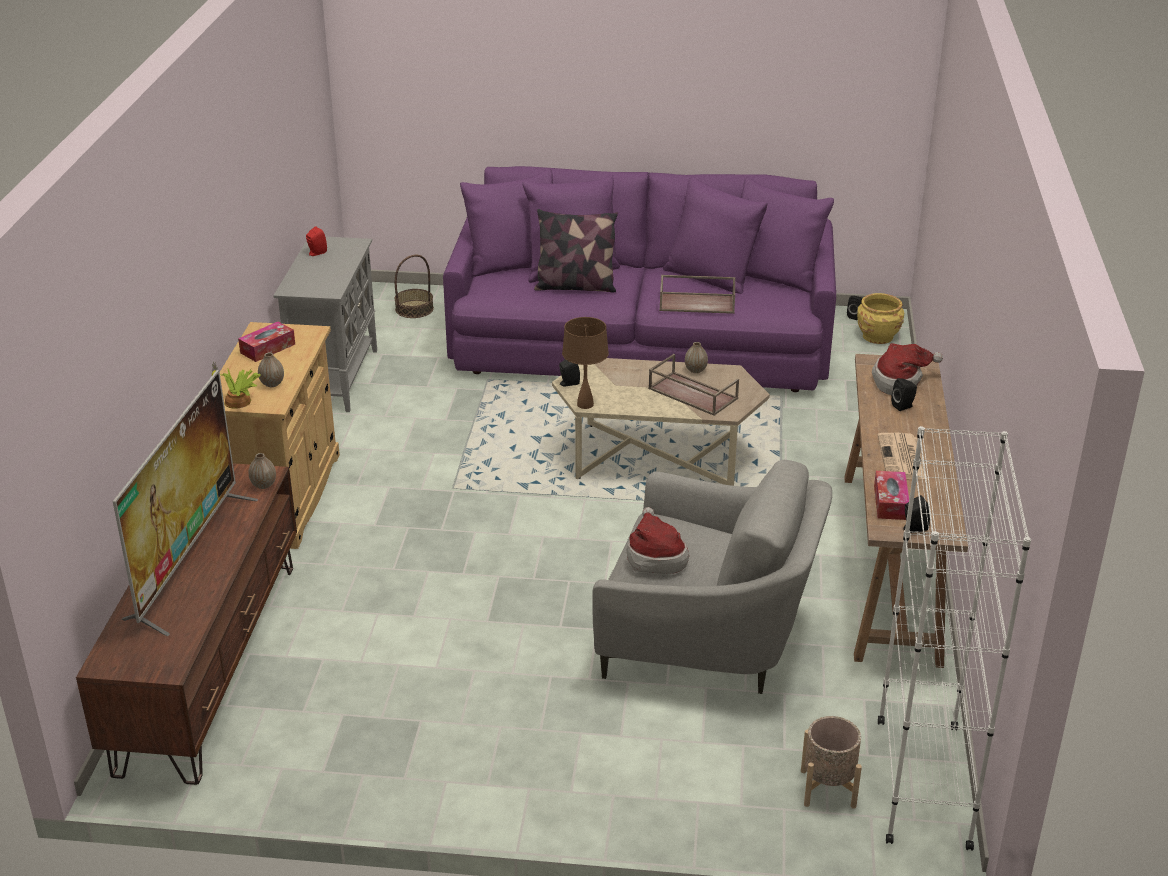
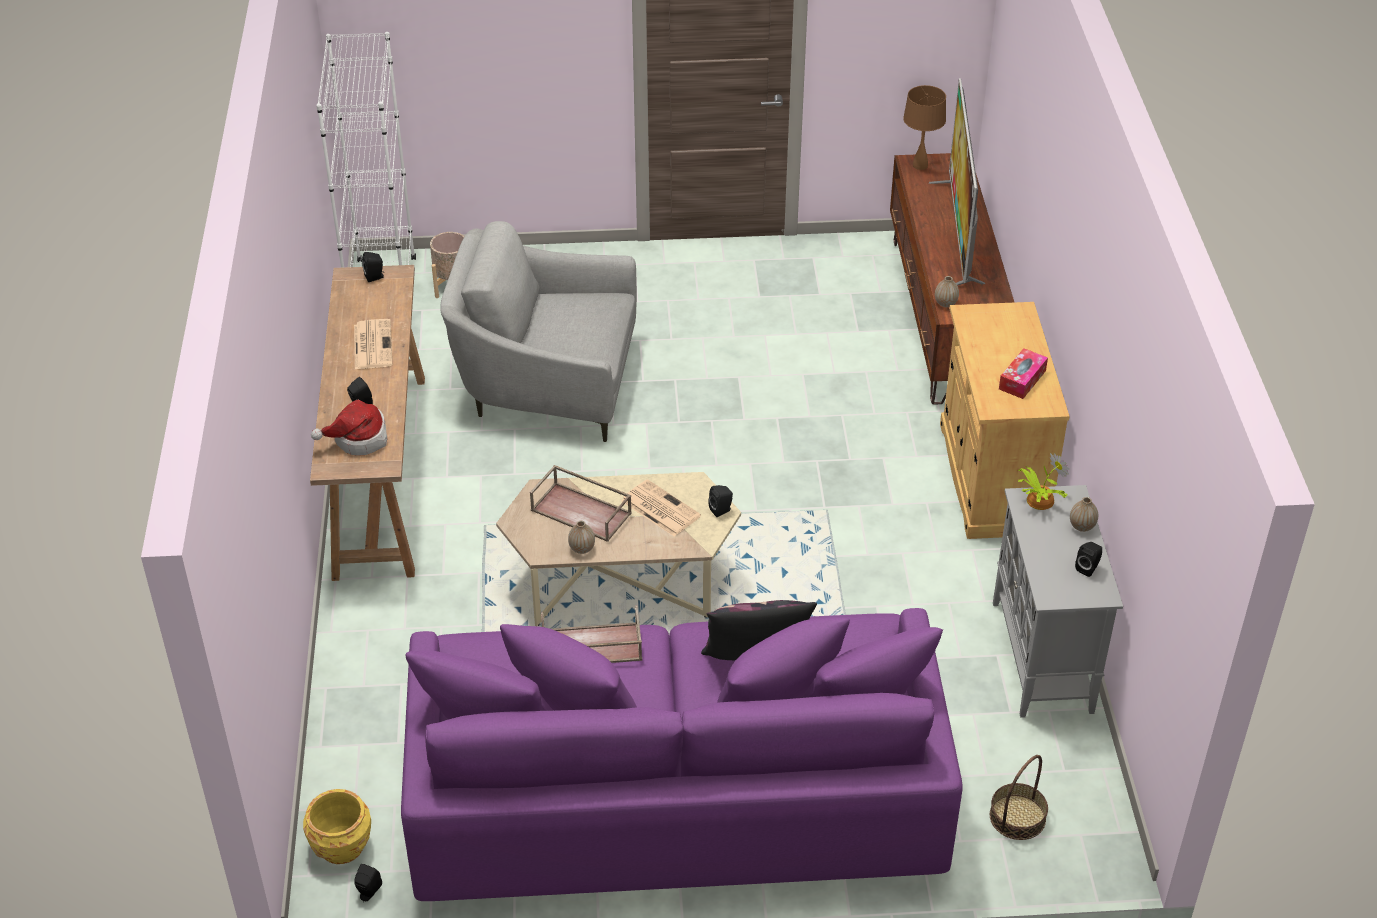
camera: 170 degrees right, 10 degrees up
(239, 402) = (1000, 313): potted plant -> potted plant (1038, 500)
(272, 384) = (985, 336): vase -> vase (1082, 526)
(316, 253) = (1088, 568): red speaker -> black speaker
(585, 404) = (695, 481): brown table lamp -> brown table lamp (920, 165)
(623, 389) = (659, 508): none -> newspaper
(655, 557) = (592, 315): hat -> none
(890, 502) = (390, 298): tissue box -> none

